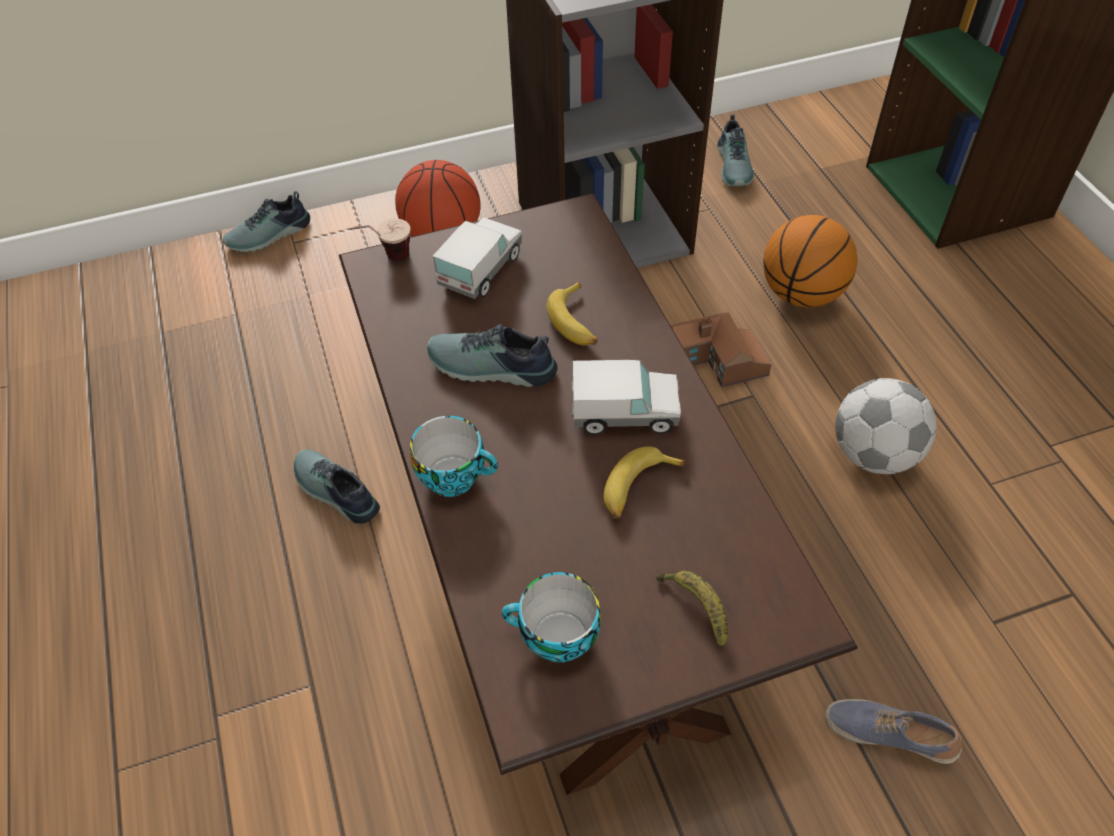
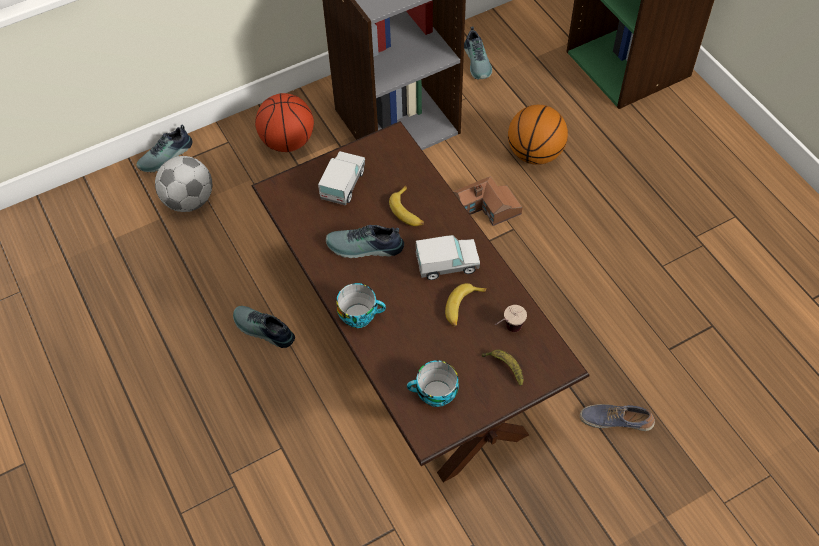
camera: 10 degrees left, 5 degrees up
(386, 259) = (283, 185): cup -> cup (507, 331)
(874, 454) = (592, 257): football -> football (189, 200)

